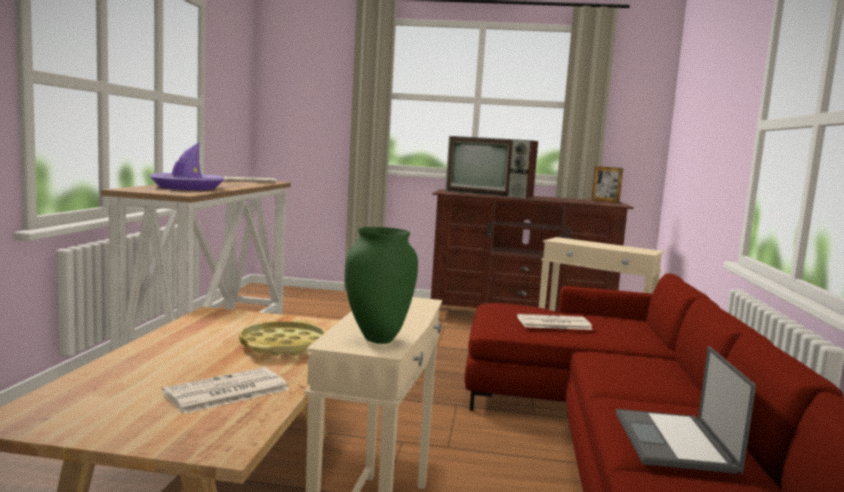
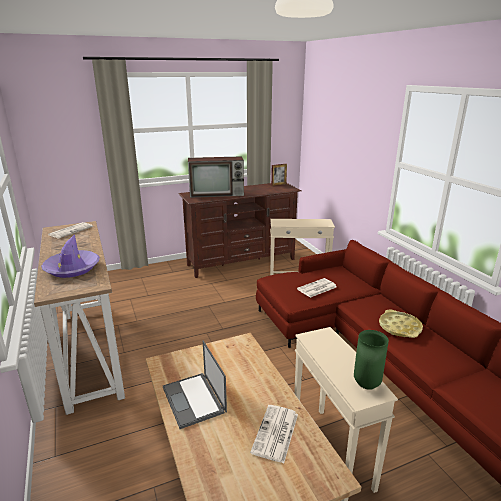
camera: 30 degrees left, 15 degrees up
(283, 345) = (243, 376): yellow tray -> yellow tray (399, 327)
(675, 442) = (442, 360): laptop -> laptop (194, 400)

